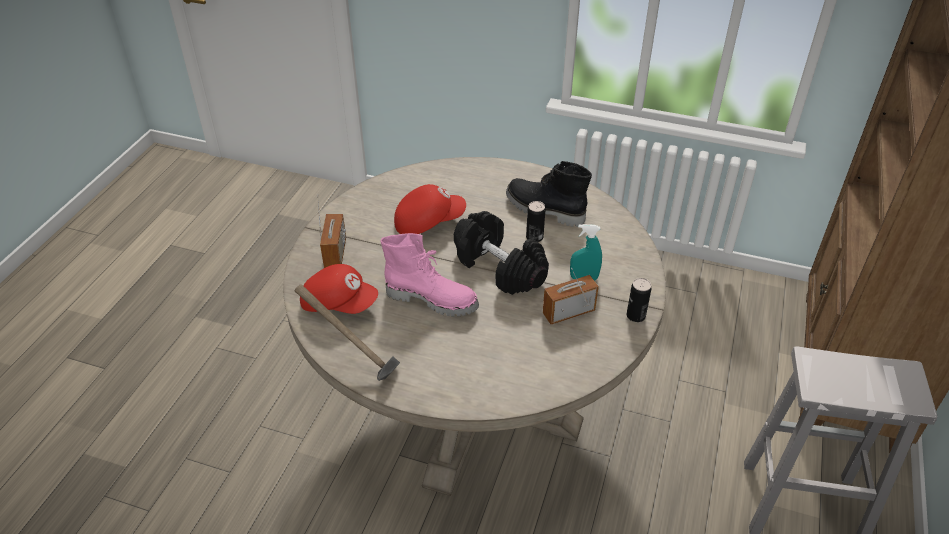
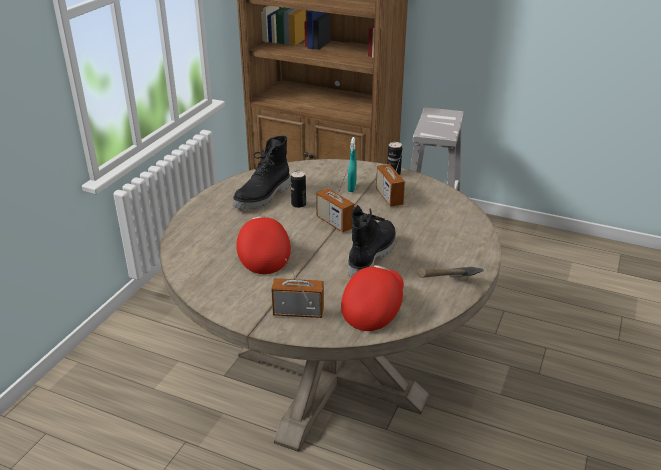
camera: 85 degrees left, 10 degrees down
(432, 299) = (370, 256): pink boot -> black boot
(498, 268) = (334, 222): black dumbbell -> radio

